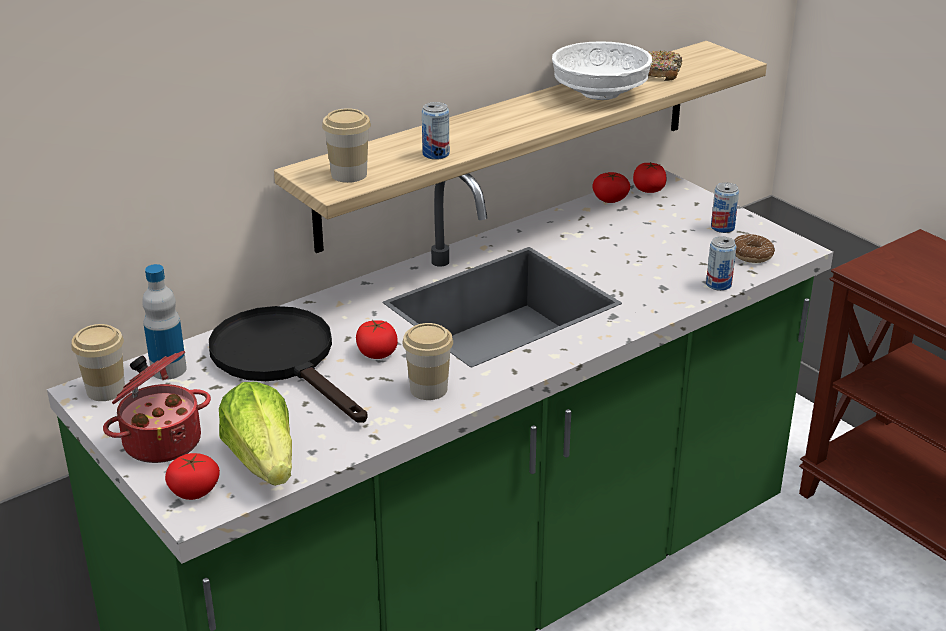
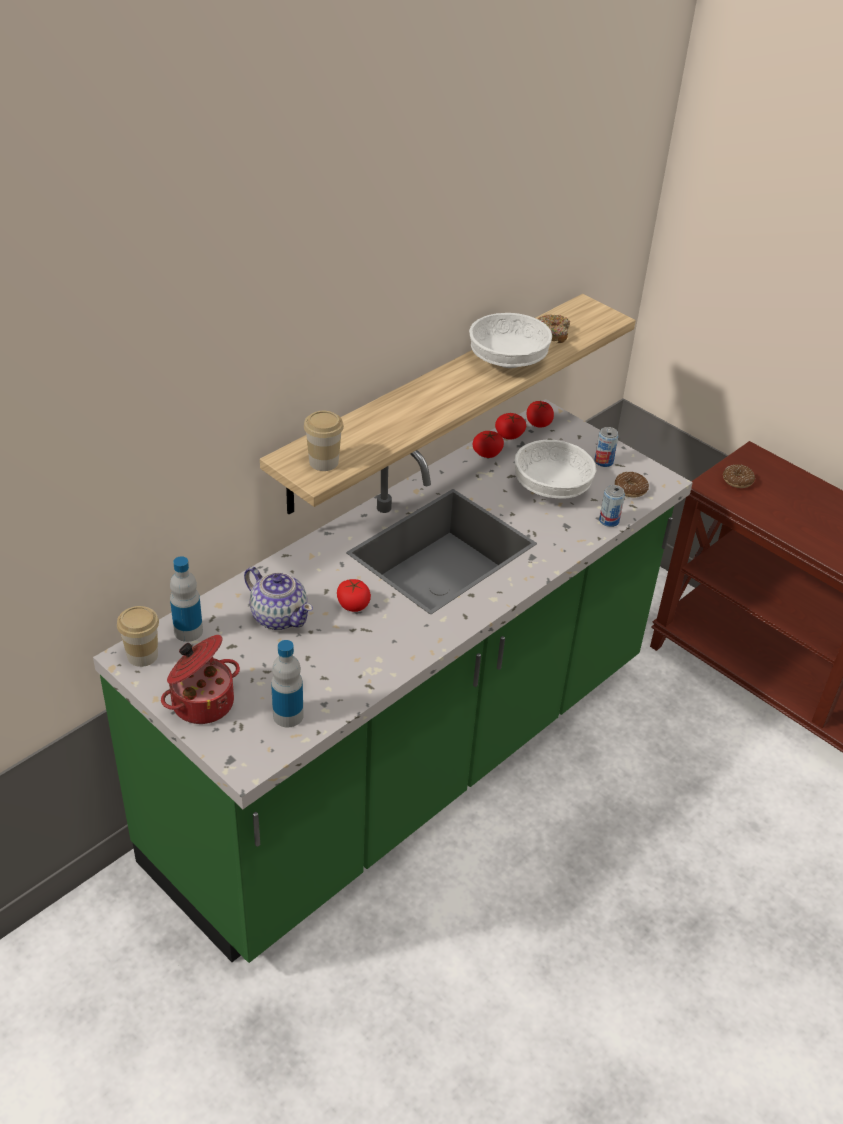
camera: 10 degrees left, 10 degrees up
(194, 490) = (241, 747): tomato -> tomato (487, 453)
(263, 461) = (288, 715): lettuce -> bottle
(282, 360) = (279, 616): black frying pan -> teapot
(428, 389) = (402, 638): cup -> none
(436, 154) = (389, 436): can -> none
(652, 251) = (551, 488): none -> white bowl
(900, 266) = (737, 480): none -> donut

